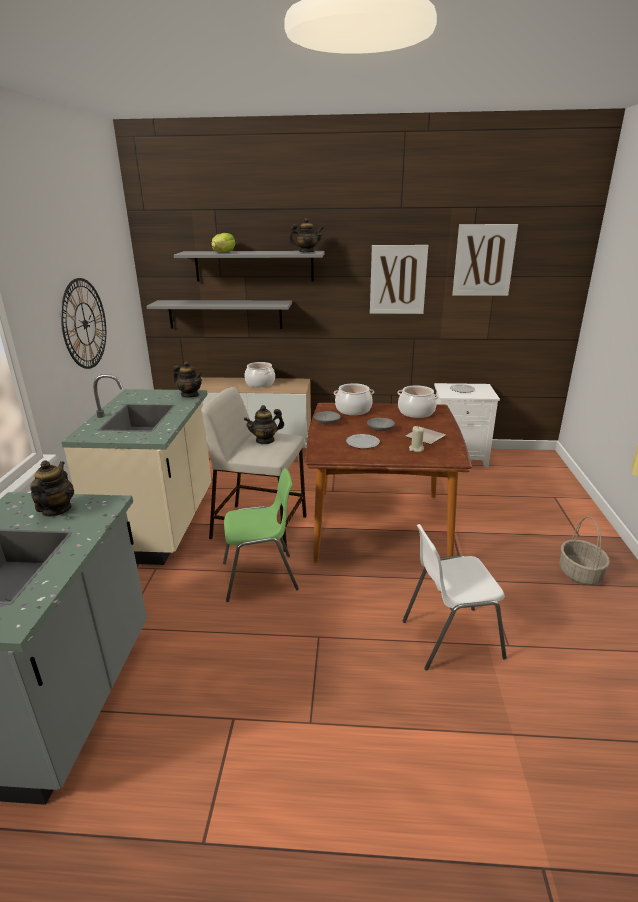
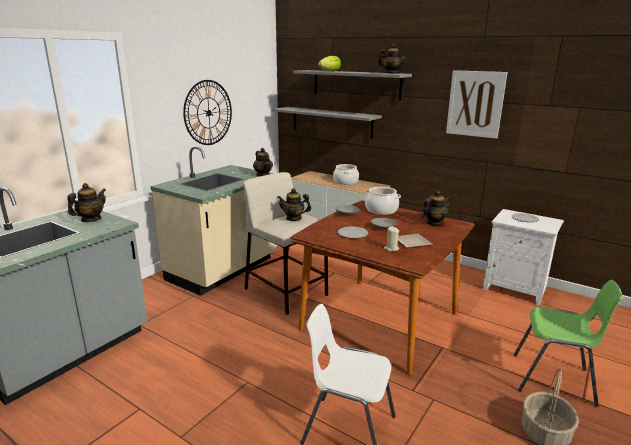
camera: 30 degrees right, 5 degrees down
(260, 577) = (251, 325): green chair -> green chair (553, 380)
(416, 412) = (434, 223): cooking pot -> teapot
(483, 260) = (566, 90): picture -> none

